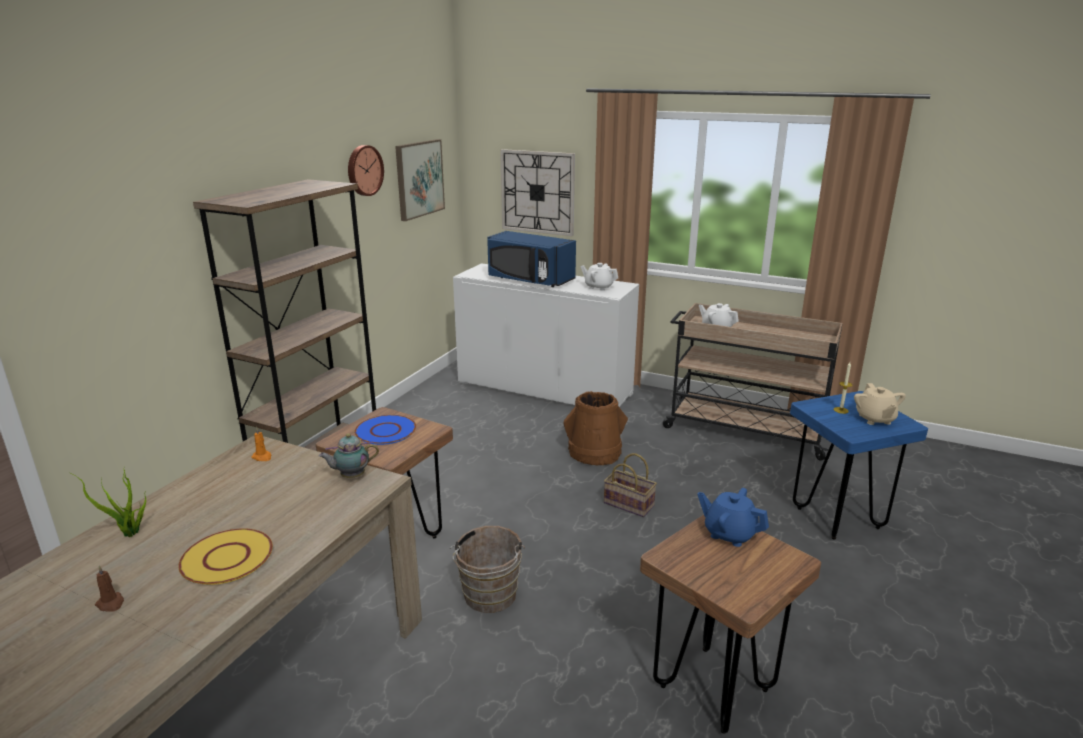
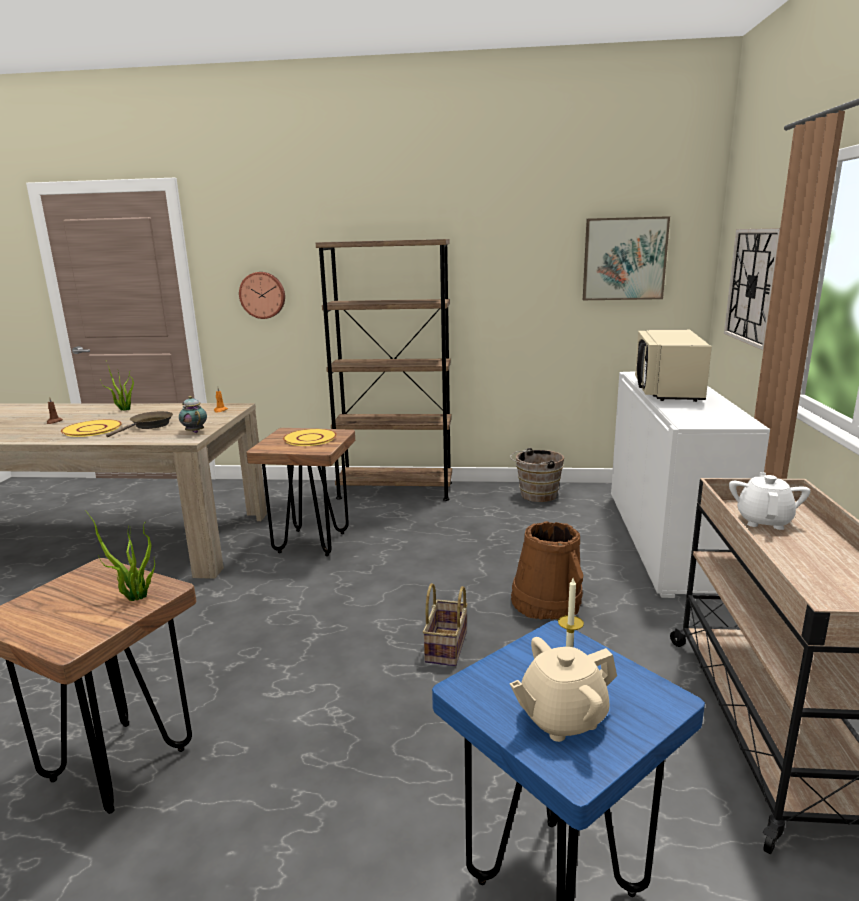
camera: 70 degrees right, 5 degrees down
(274, 509) = (149, 426): none -> brown frying pan
(364, 170) = (530, 239): wall clock -> wall clock (263, 295)
(386, 431) = (309, 438): blue plate -> yellow plate
(489, 598) = (248, 600): brown bucket -> brown bucket (535, 495)
(529, 280) = (666, 390): blue microwave -> beige microwave
(598, 287) = (703, 415): white teapot -> none
(729, 534) = (135, 598): blue teapot -> potted plant

